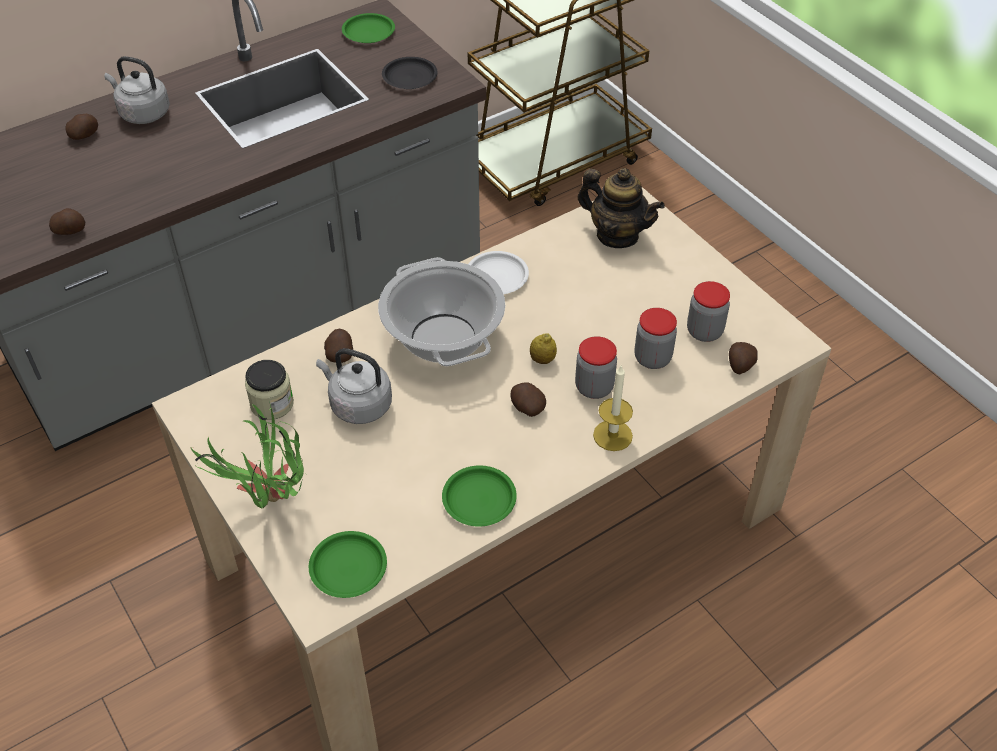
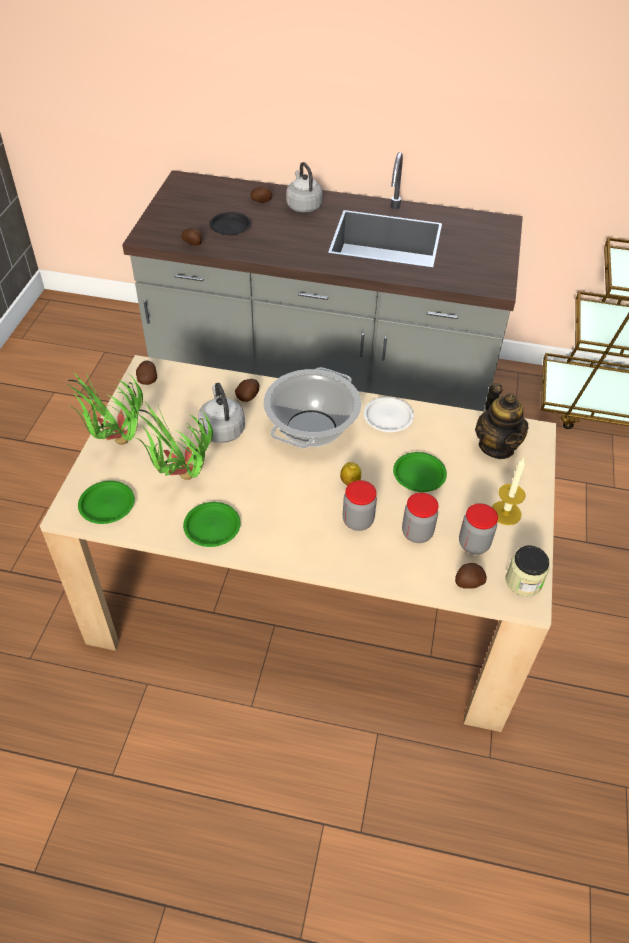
camera: 45 degrees right, 0 degrees up
(272, 404) = (183, 396): jar -> jar (523, 581)
(368, 32) = (484, 230): green plate -> green plate (419, 474)
(387, 484) = (180, 480): none -> potted plant
(410, 77) = (474, 269): black plate -> black plate (230, 227)
(526, 408) = (304, 501): potato -> potato (148, 379)
(612, 435) = (330, 556): candle -> candle (505, 513)

